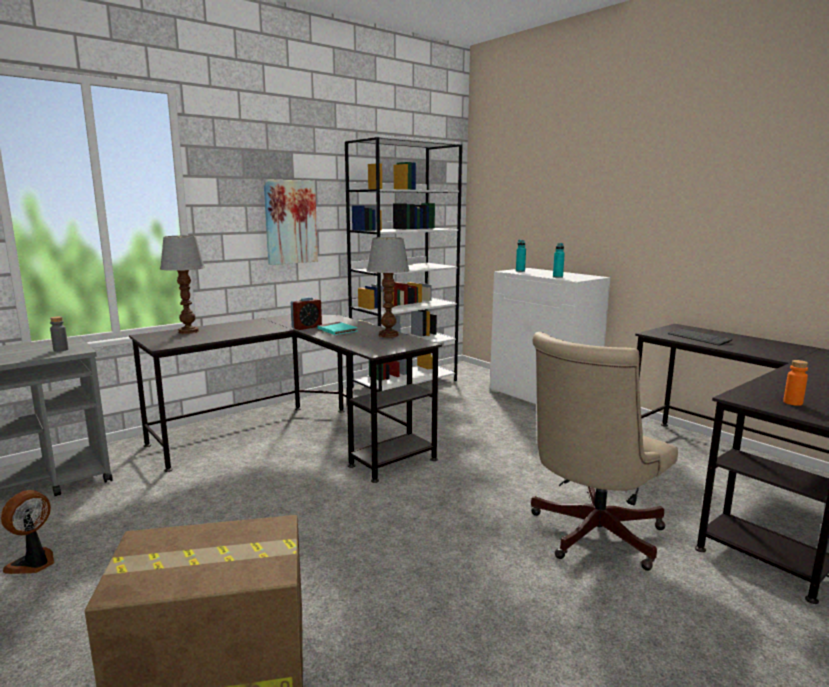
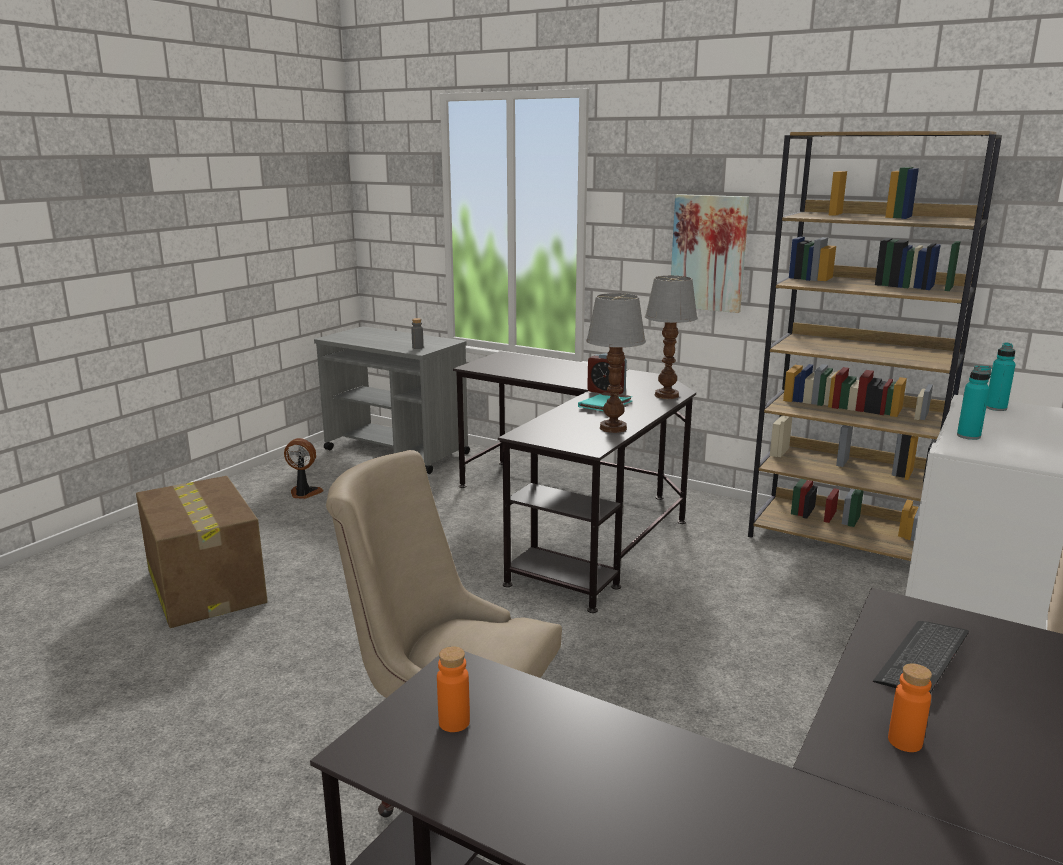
camera: 70 degrees right, 5 degrees up
(188, 331) = (533, 361): table lamp -> table lamp (666, 395)
(405, 384) = (841, 539): white bookcase -> brown bookcase
(761, 349) = (905, 741): none -> orange bottle

